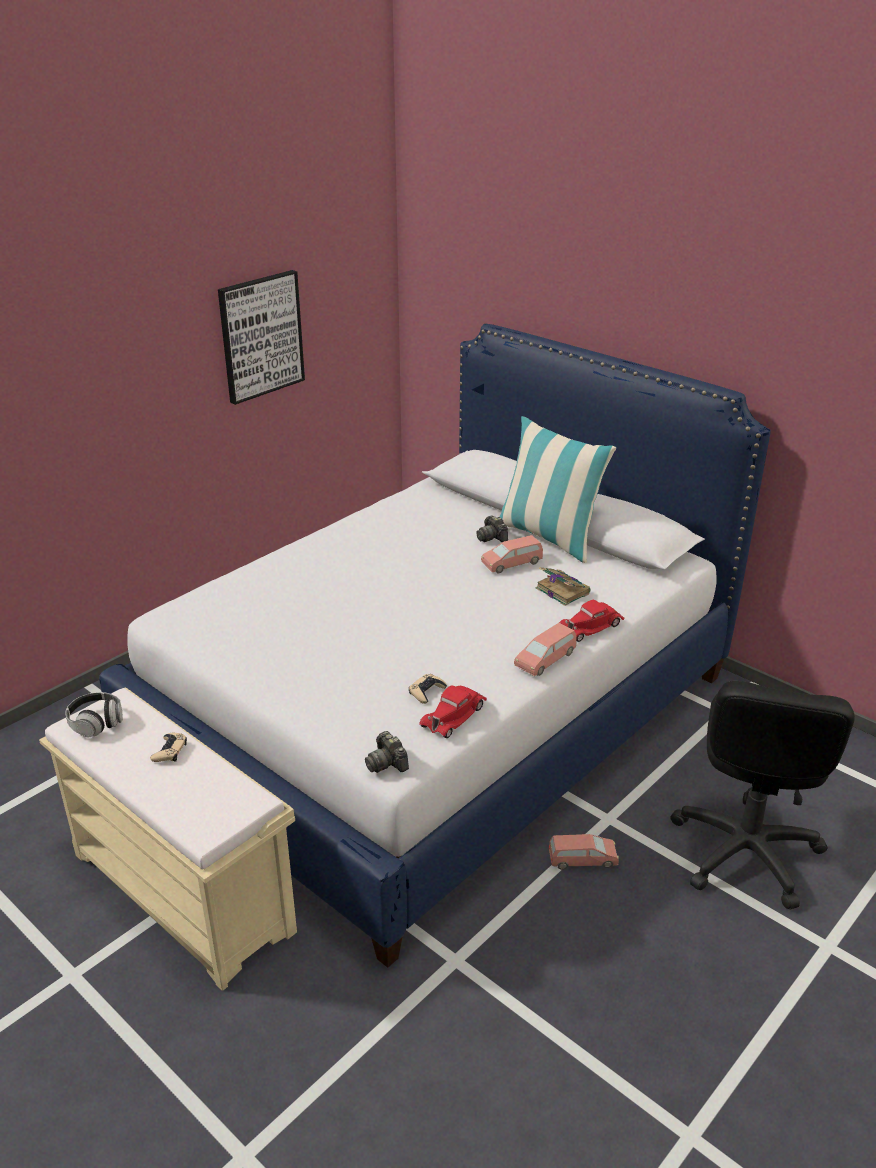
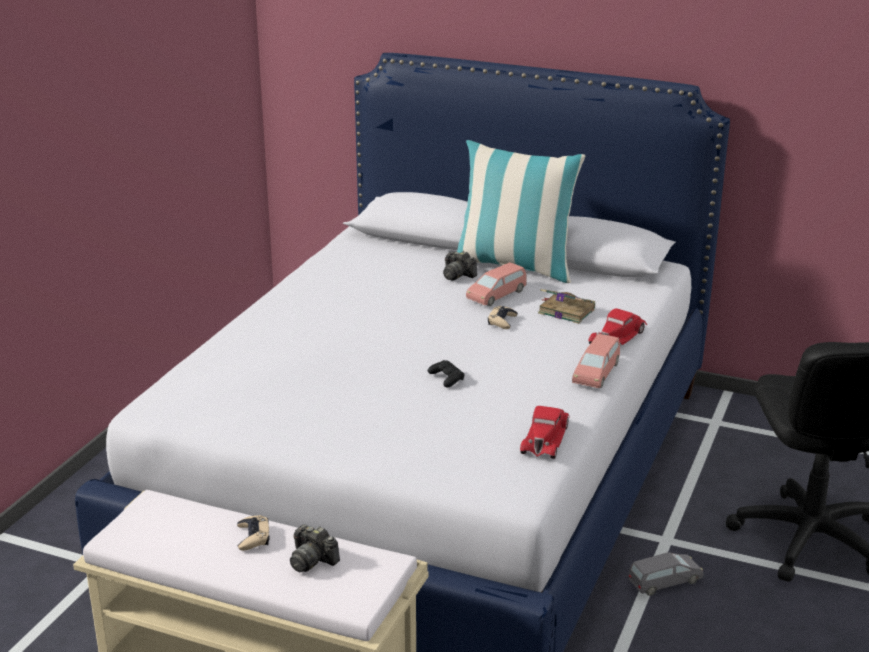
camera: 20 degrees left, 5 degrees down
(96, 723) = (143, 529): headphones -> none
(261, 336) = (144, 88): picture -> none
(387, 763) = (511, 492): camera -> camera (312, 560)
(412, 637) = (446, 378): none -> black game controller
(426, 692) = (501, 423): beige game controller -> beige game controller (502, 321)
(582, 859) = (664, 582): pink toy car -> grey toy car

